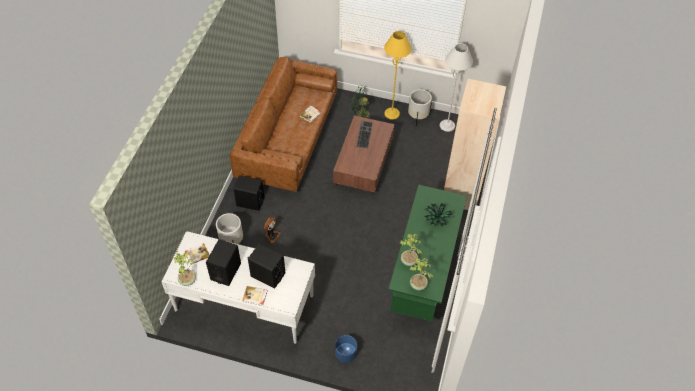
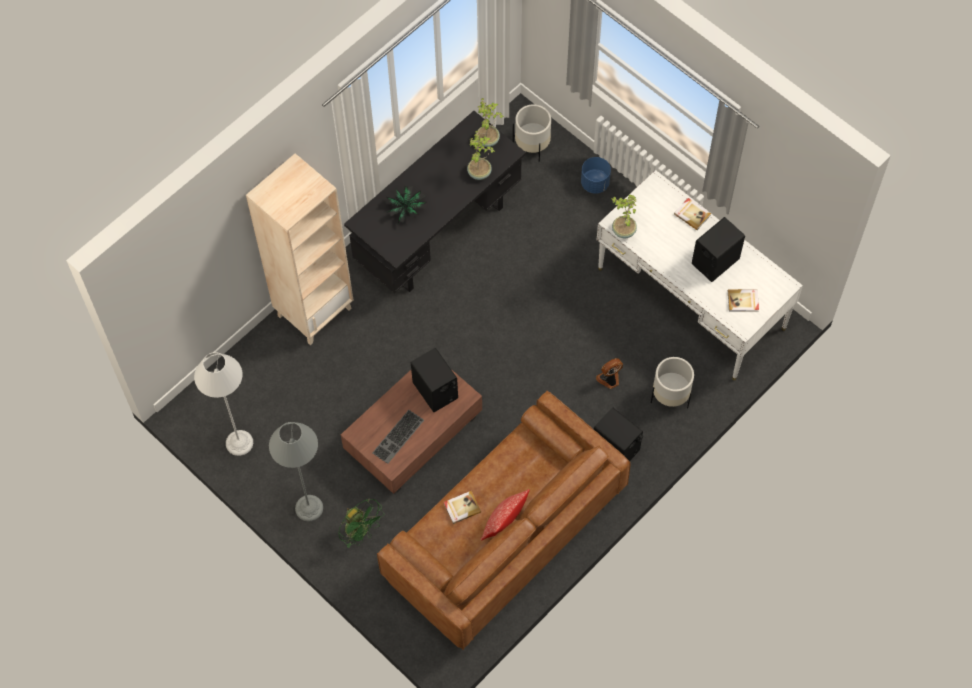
camera: 150 degrees left, 10 degrees up
(188, 280) = (768, 272): potted plant -> potted plant (623, 231)
(267, 275) = (664, 234): black speaker -> black speaker (435, 391)
(285, 117) = (504, 523): none -> pillow
(392, 113) = (309, 508): yellow floor lamp -> grey floor lamp
(418, 117) = (273, 481): white planter -> white planter (532, 145)
(423, 274) = (438, 233): green desk -> black desk

